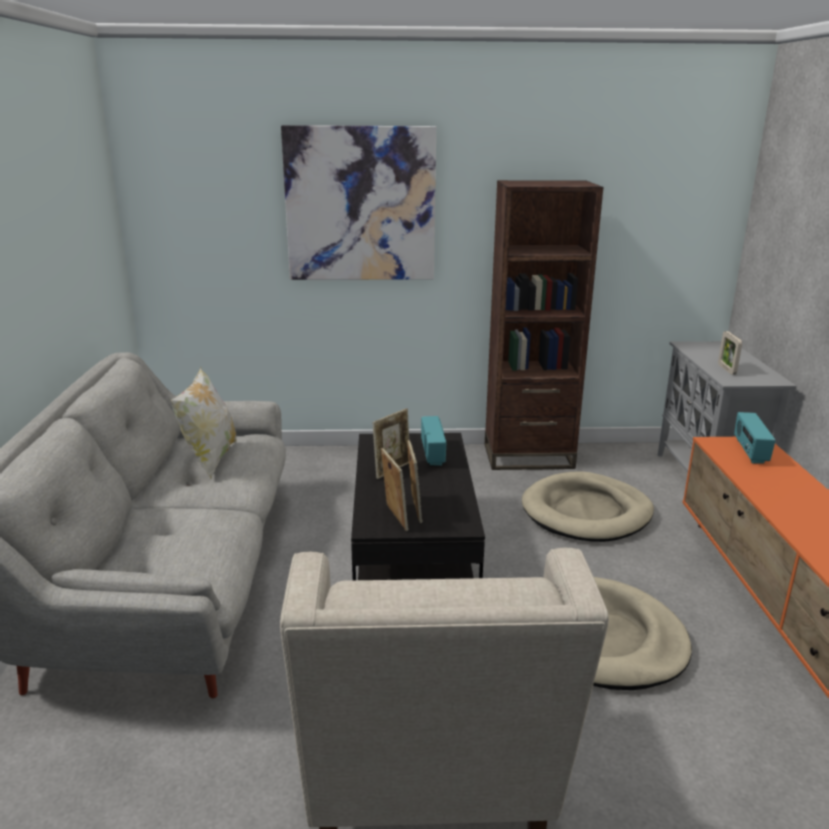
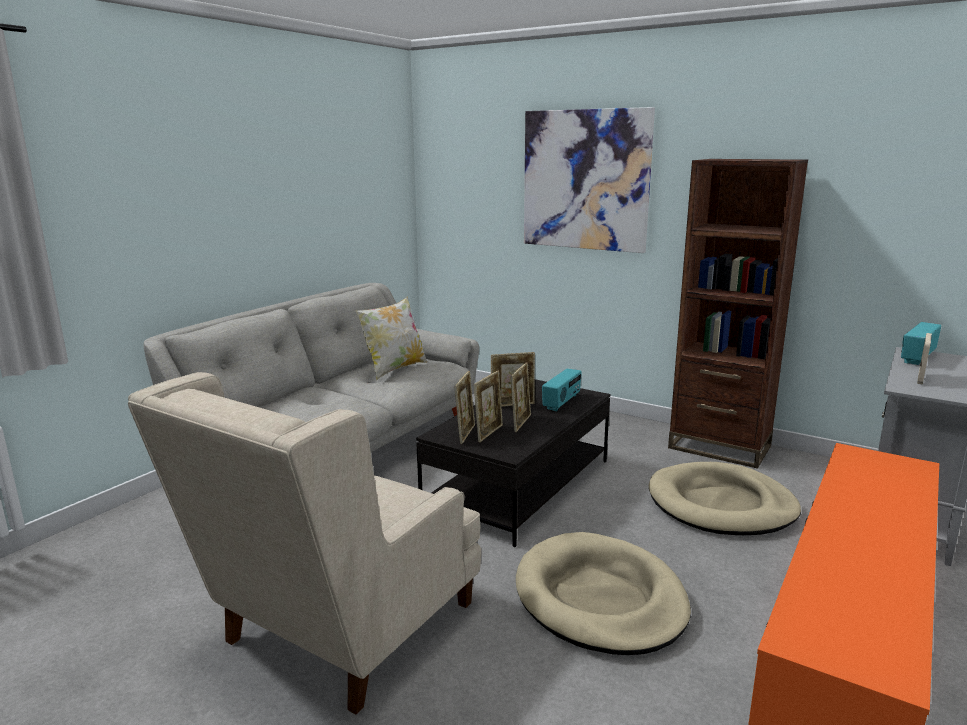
camera: 35 degrees right, 5 degrees down
(428, 488) = (521, 423): none -> picture frame
(749, 451) = (887, 469): radio -> radio (917, 357)

